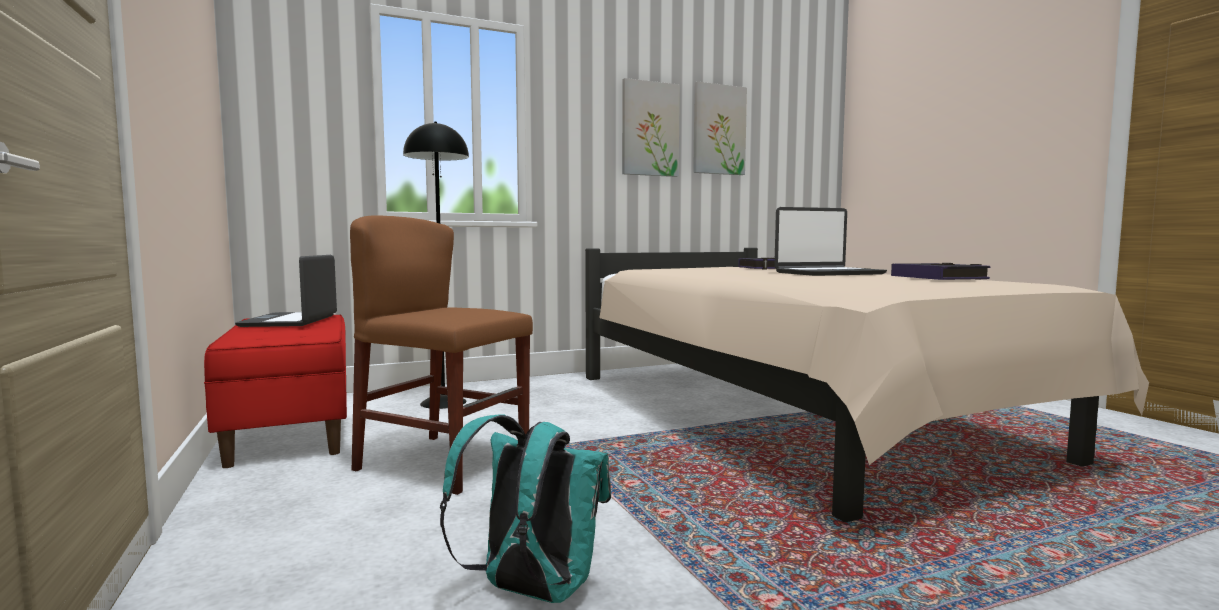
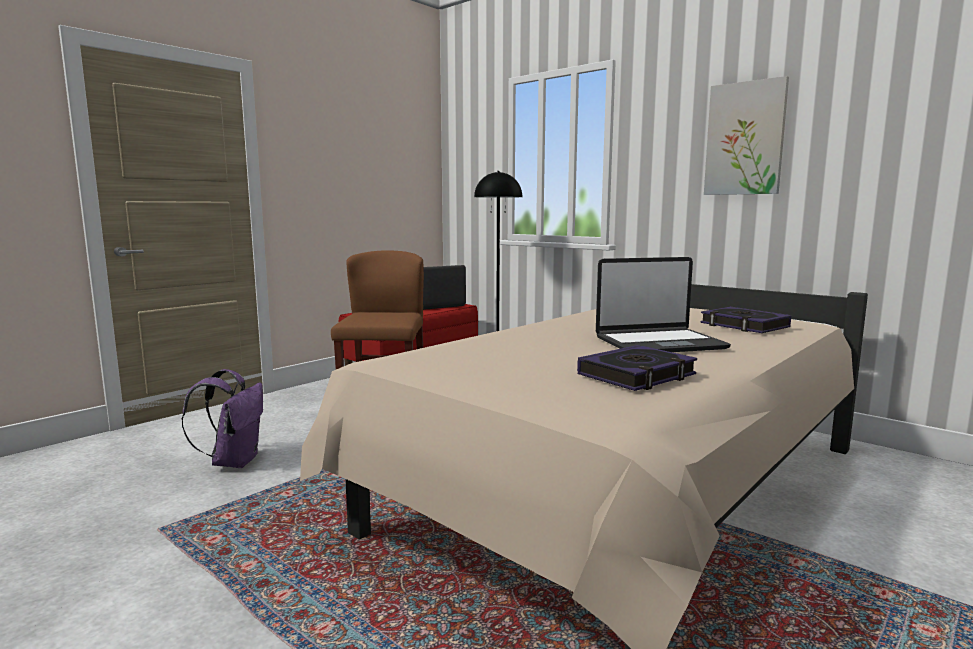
camera: 65 degrees right, 5 degrees up
(531, 591) = (234, 461): turquoise backpack -> purple backpack
(718, 130) = (856, 124): picture -> none
(827, 273) = (659, 343): laptop -> laptop turned 60 degrees counterclockwise

